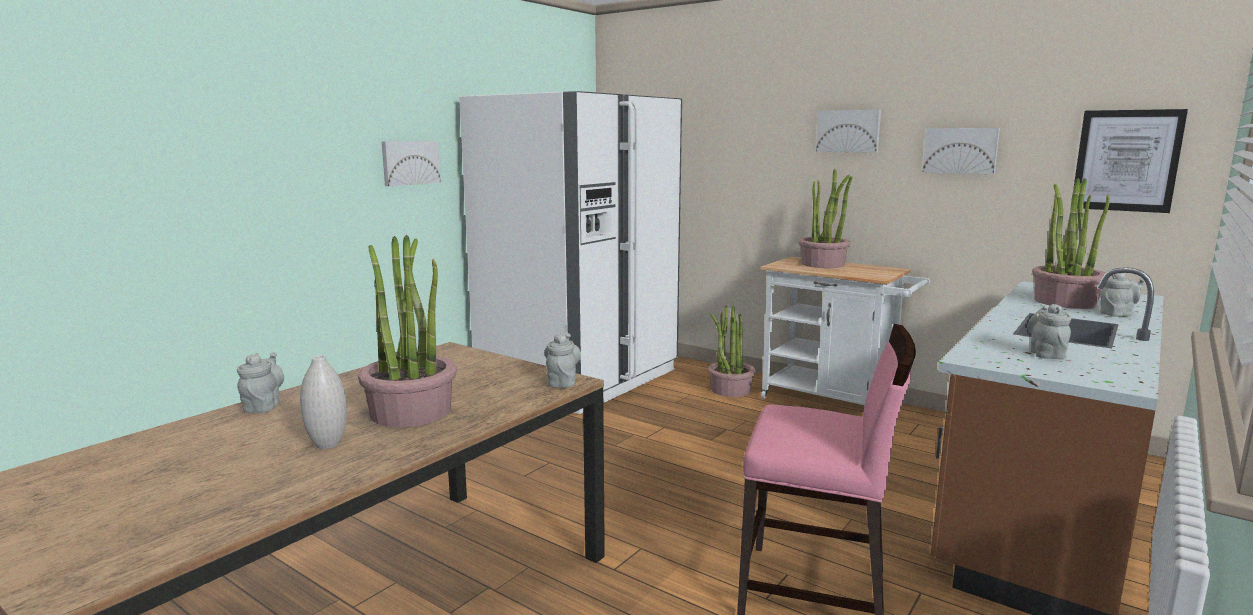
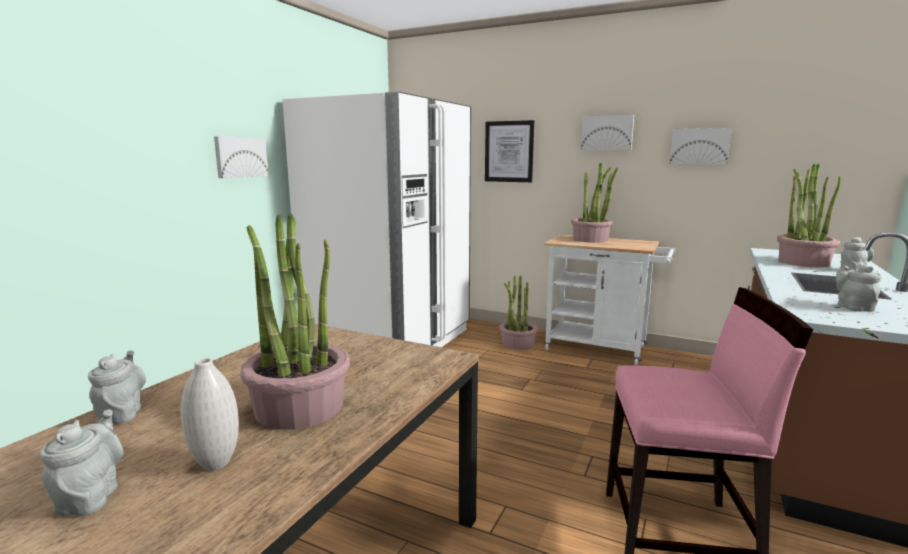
camera: 10 degrees left, 0 degrees up
(562, 382) = (440, 359): grey teapot -> grey teapot (91, 496)
(1126, 160) = (831, 152): picture -> picture (509, 151)

